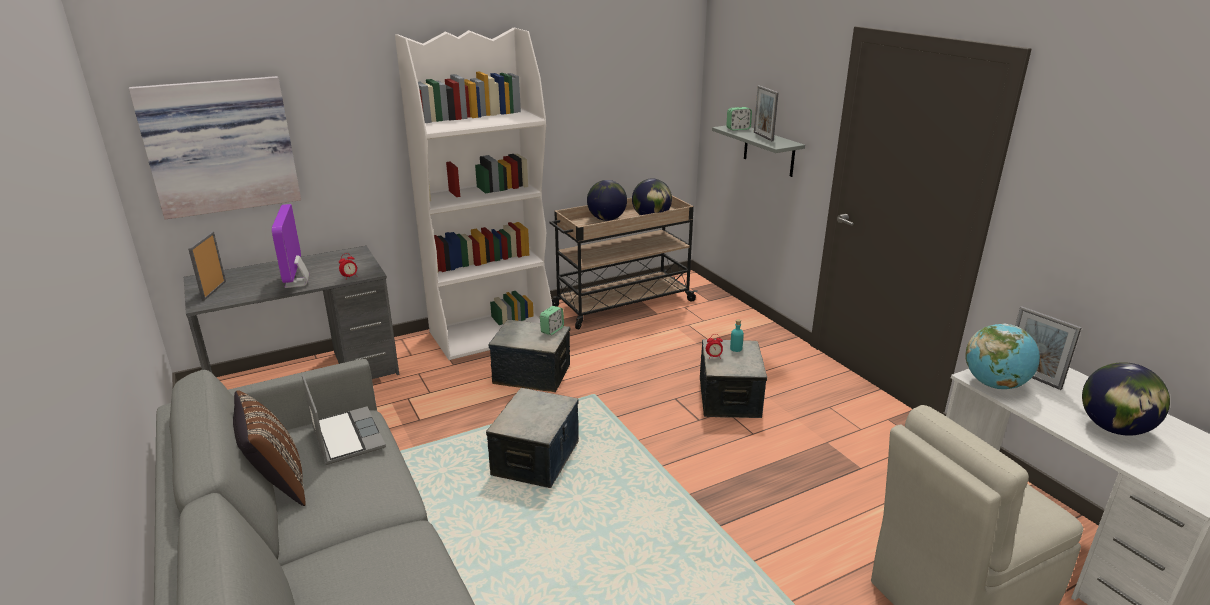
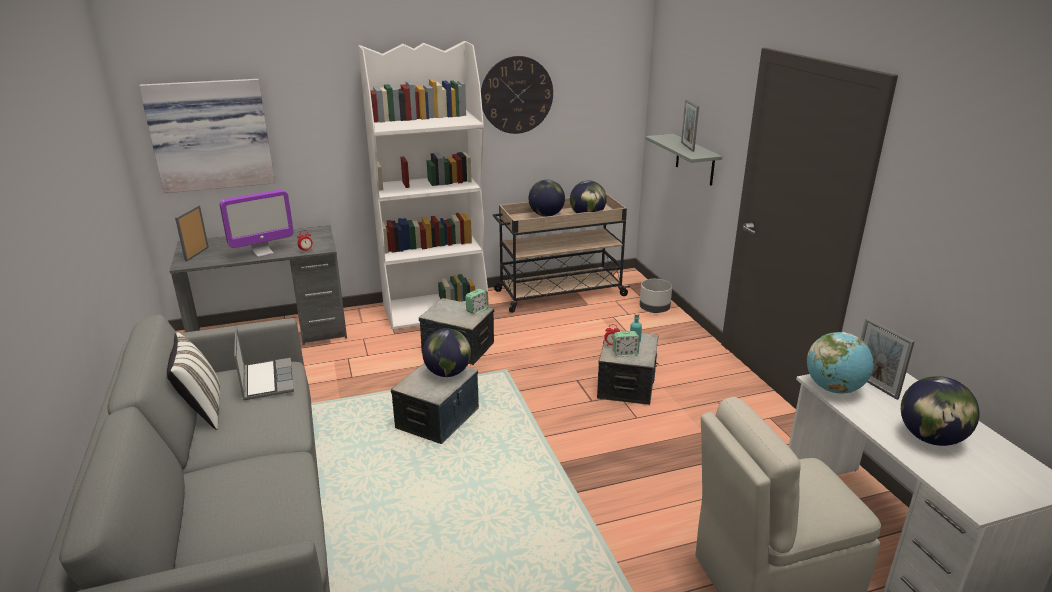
camera: 10 degrees right, 0 degrees up
(277, 484) = (202, 411): brown pillow -> white pillow
(297, 283) = (263, 252): monitor -> monitor turned 120 degrees counterclockwise
(546, 406) = (447, 373): none -> globe
(569, 87) = (516, 95): none -> wall clock
(729, 313) = (654, 310): none -> grey planter
(738, 129) = (668, 138): alarm clock -> alarm clock (625, 353)

